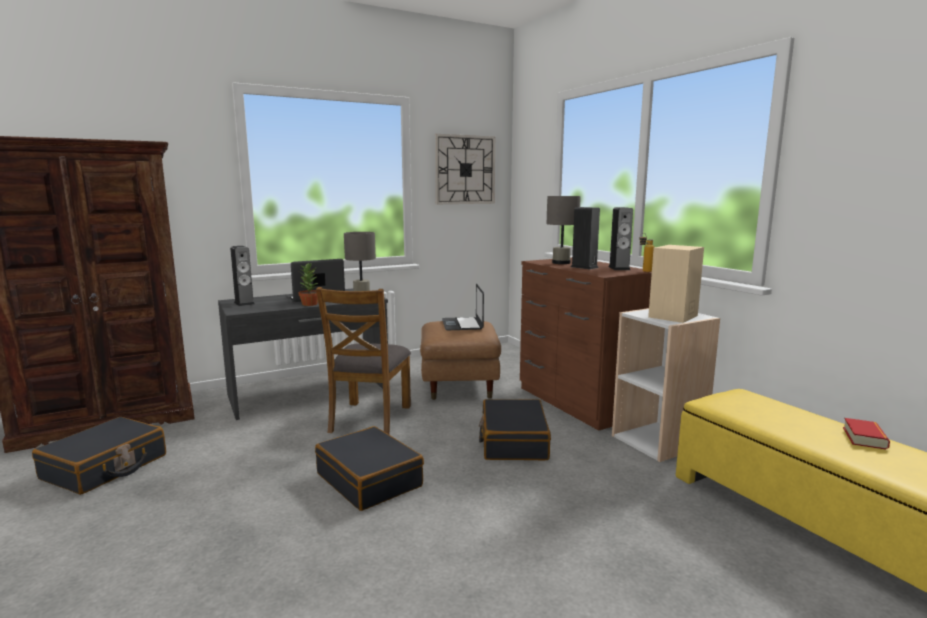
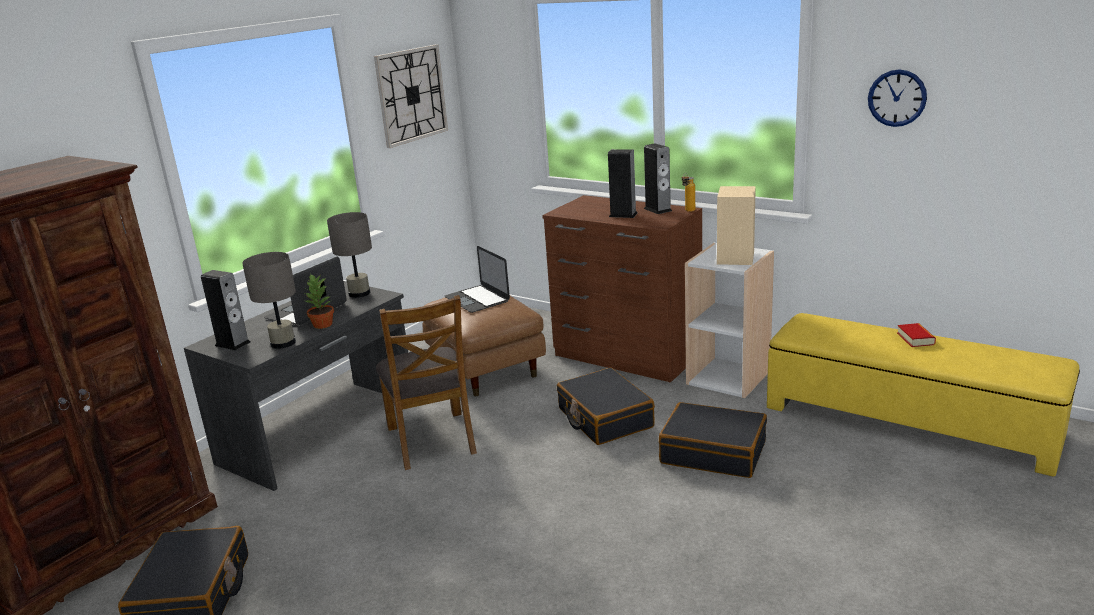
camera: 25 degrees left, 10 degrees up
(369, 480) = (511, 502): black suitcase -> black suitcase (713, 452)
(561, 263) = (589, 210): grey table lamp -> grey table lamp (283, 343)
(877, 155) = (897, 98): none -> wall clock

